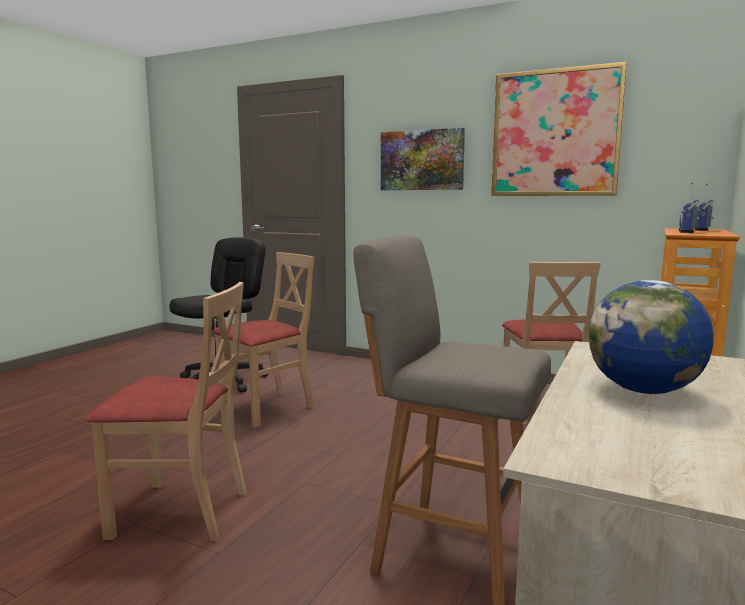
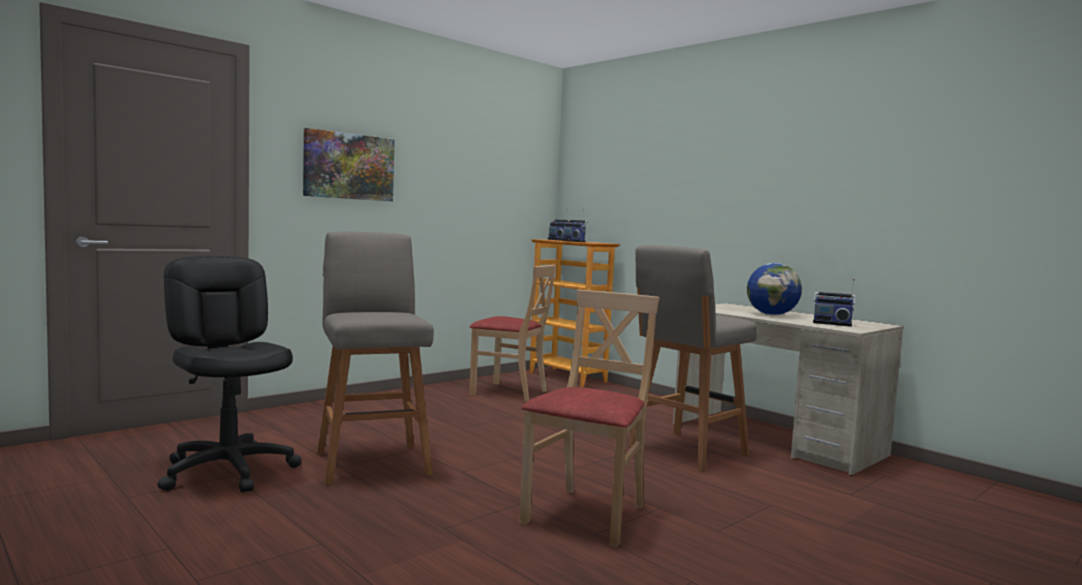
camera: 70 degrees left, 5 degrees down
(267, 408) = (372, 462): beige chair -> grey stool
(555, 133) = (462, 158): picture -> none
(624, 440) = (832, 324): none -> radio

